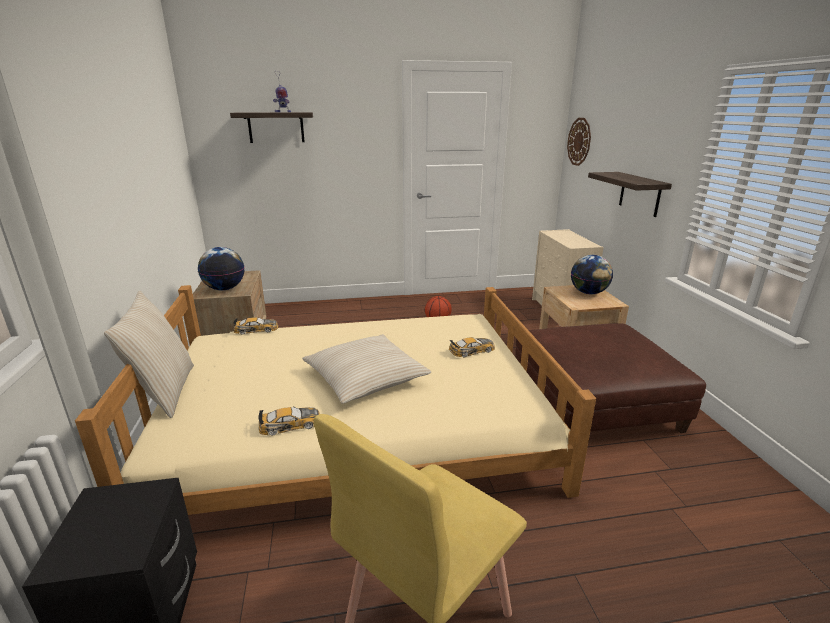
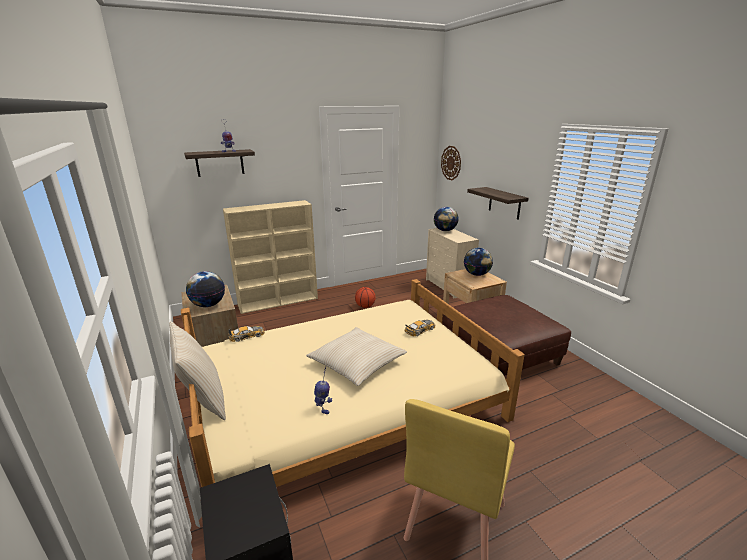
camera: 15 degrees left, 0 degrees up
(290, 424) = (323, 408): toy car -> toy robot
(338, 304) = (279, 301): none -> beige bookcase
(561, 234) = (445, 230): none -> globe

